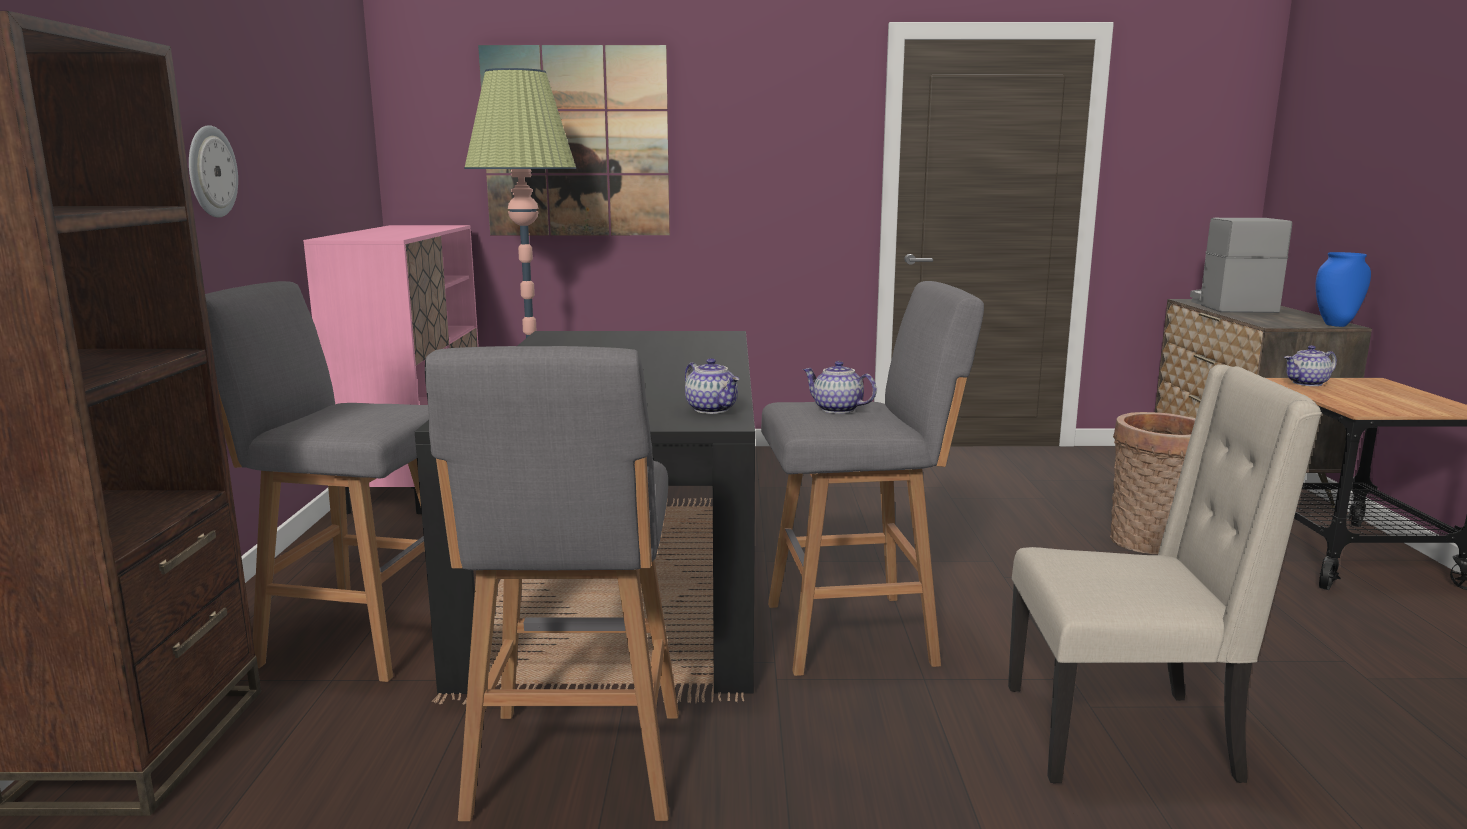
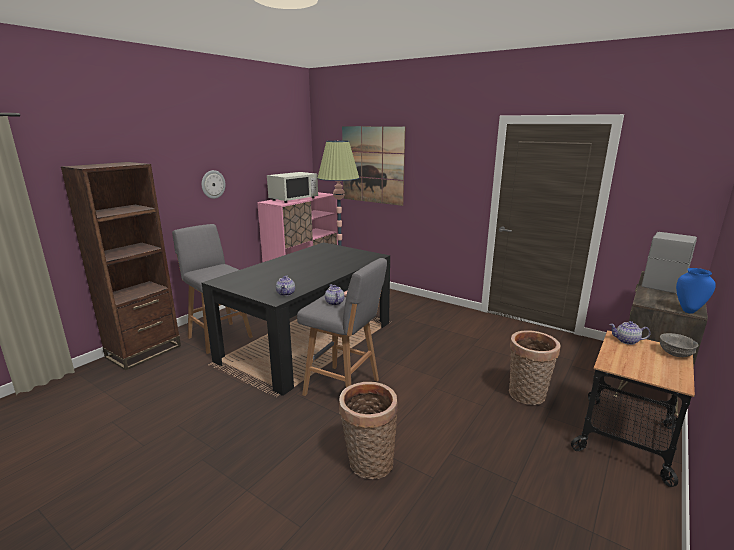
camera: 35 degrees right, 5 degrees up
(391, 232) = (293, 199): none -> white microwave
(576, 768) = (210, 398): grey stool -> none
(1124, 734) = (368, 464): beige chair -> basket
(1381, 384) = (675, 353): none -> grey bowl

